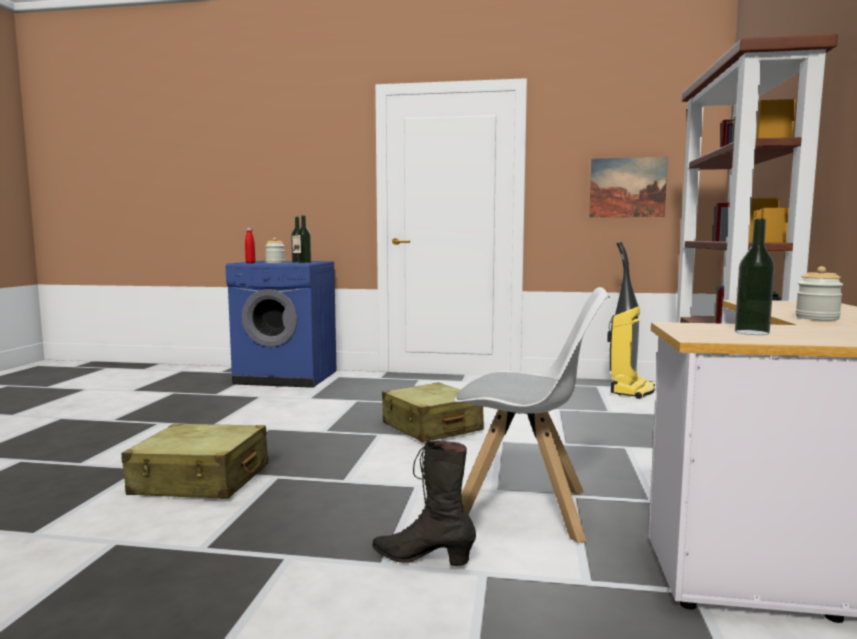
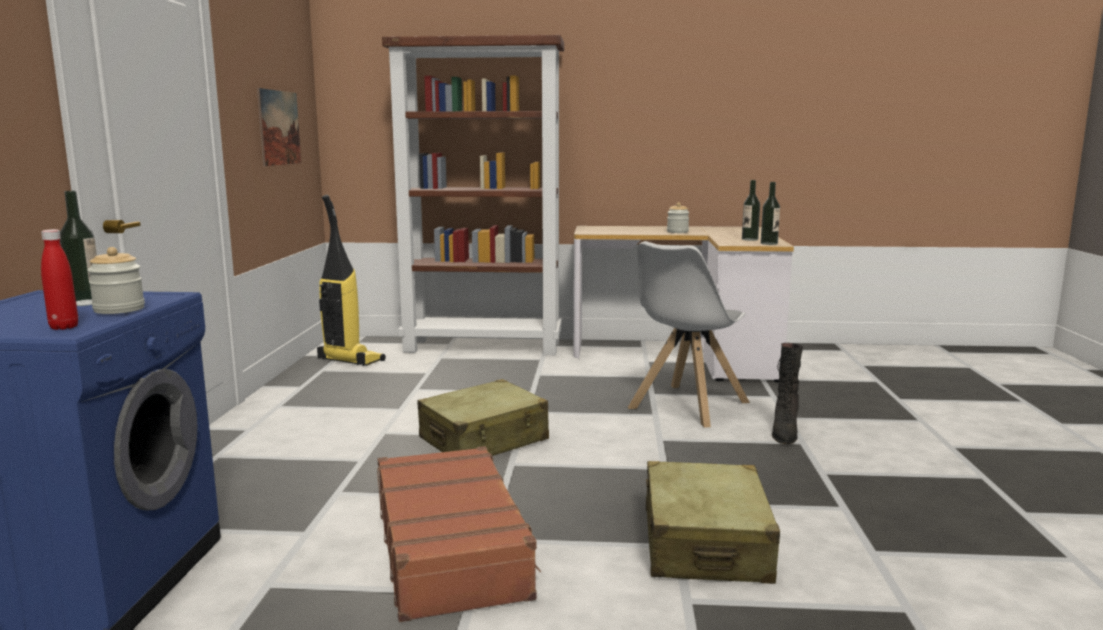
camera: 95 degrees left, 5 degrees up
(264, 421) = (451, 549): none -> brown suitcase
(304, 263) = (156, 295): bottle -> bottle (769, 243)
(525, 510) = (686, 406): chair -> chair turned 150 degrees counterclockwise

